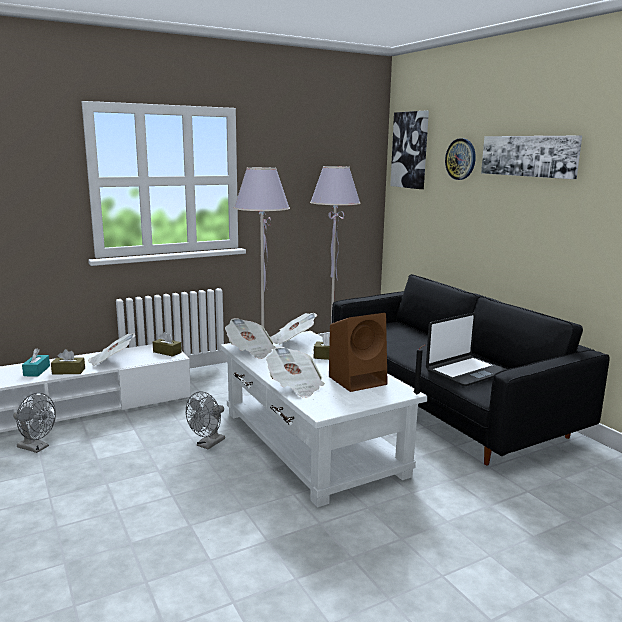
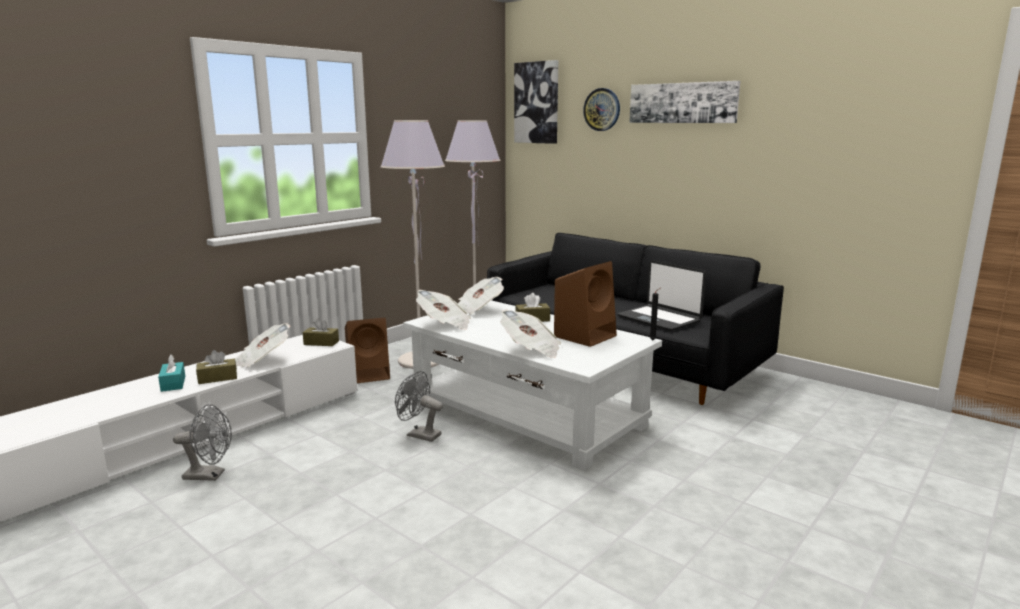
camera: 20 degrees left, 0 degrees up
(208, 444) = (419, 435): grey fan -> grey fan turned 105 degrees clockwise
(214, 383) = (370, 374): none -> brown speaker
(466, 372) = (659, 319): laptop -> laptop turned 105 degrees clockwise

